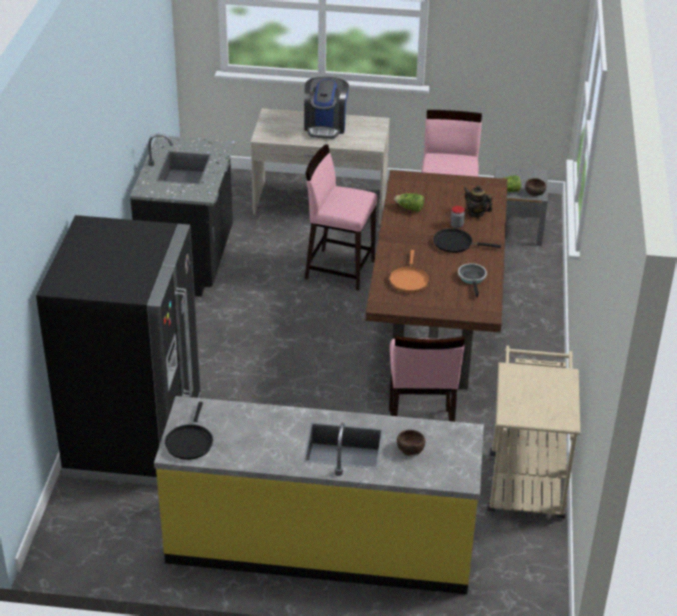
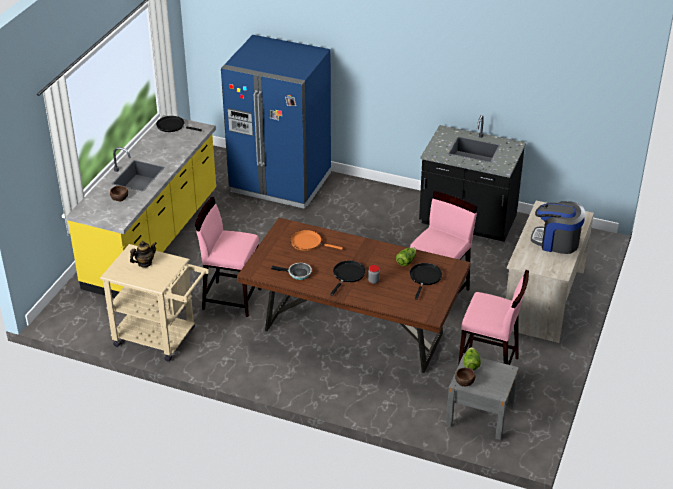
camera: 105 degrees right, 0 degrees up
(134, 437) = (280, 183): black fridge -> blue fridge
(433, 194) = (425, 278): none -> black frying pan
(476, 213) = (388, 295): teapot -> teapot (144, 263)

